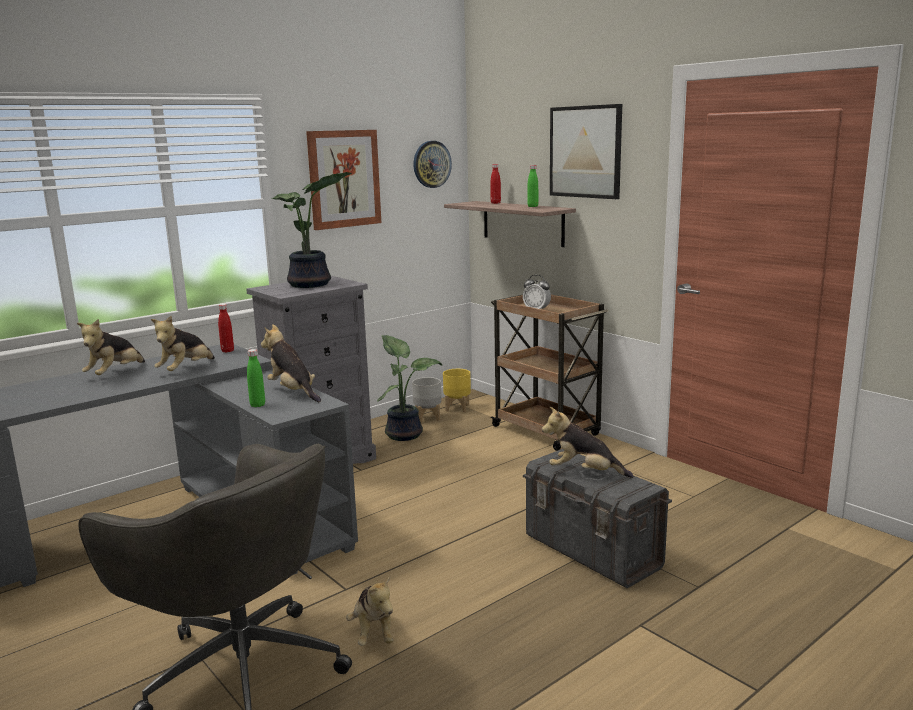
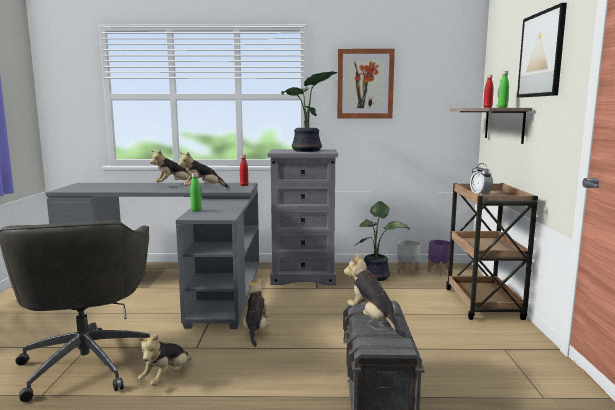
camera: 40 degrees right, 5 degrees down
(293, 392) = (228, 209): plush toy -> plush toy (256, 331)
(431, 164) = (446, 77): wall clock -> none
(457, 408) = (439, 271): yellow planter -> purple planter

